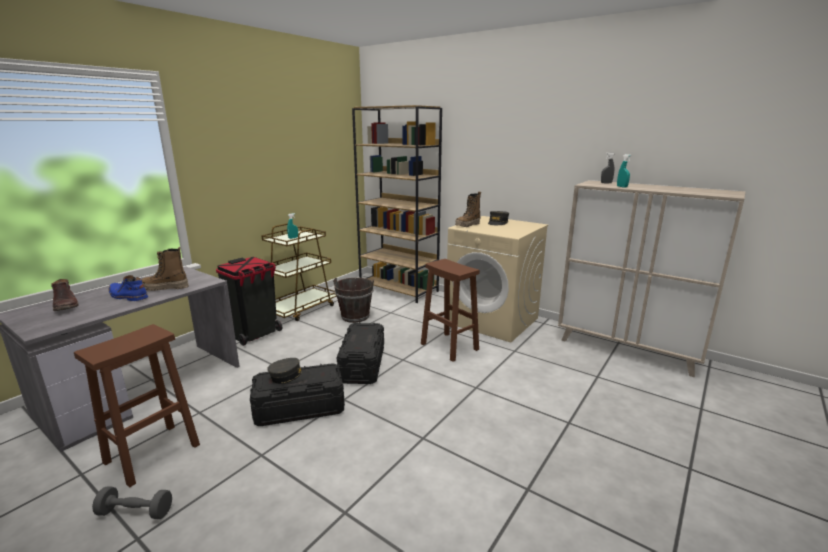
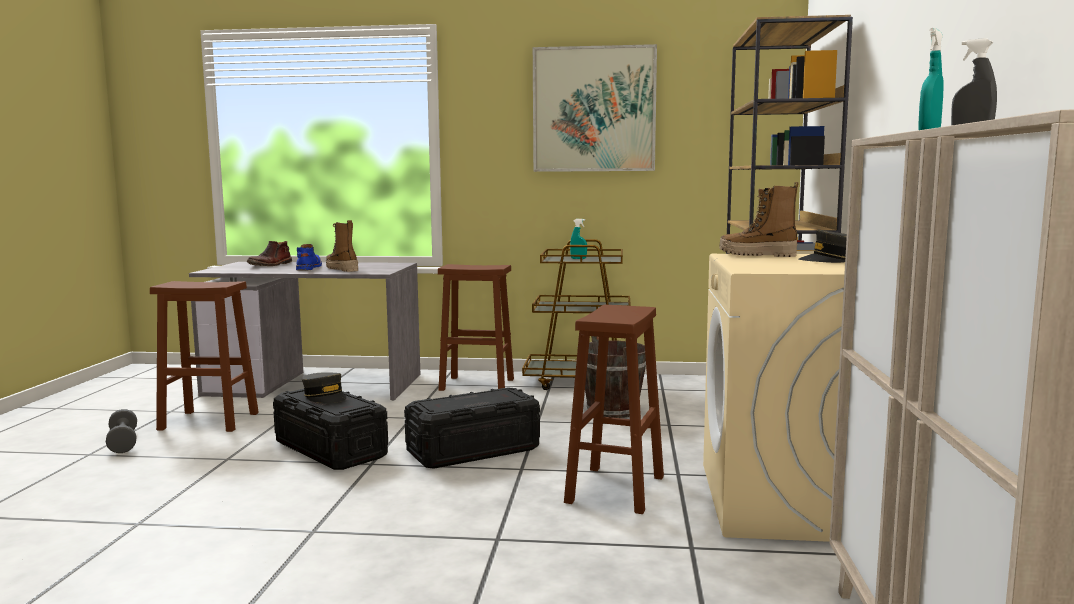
camera: 60 degrees right, 10 degrees down
(255, 334) = (478, 384): black trash can -> brown stool
(274, 141) = (594, 109): none -> picture

